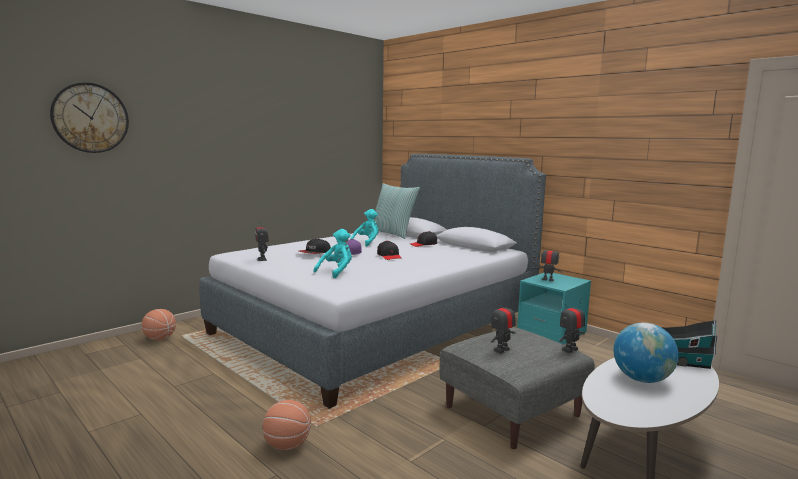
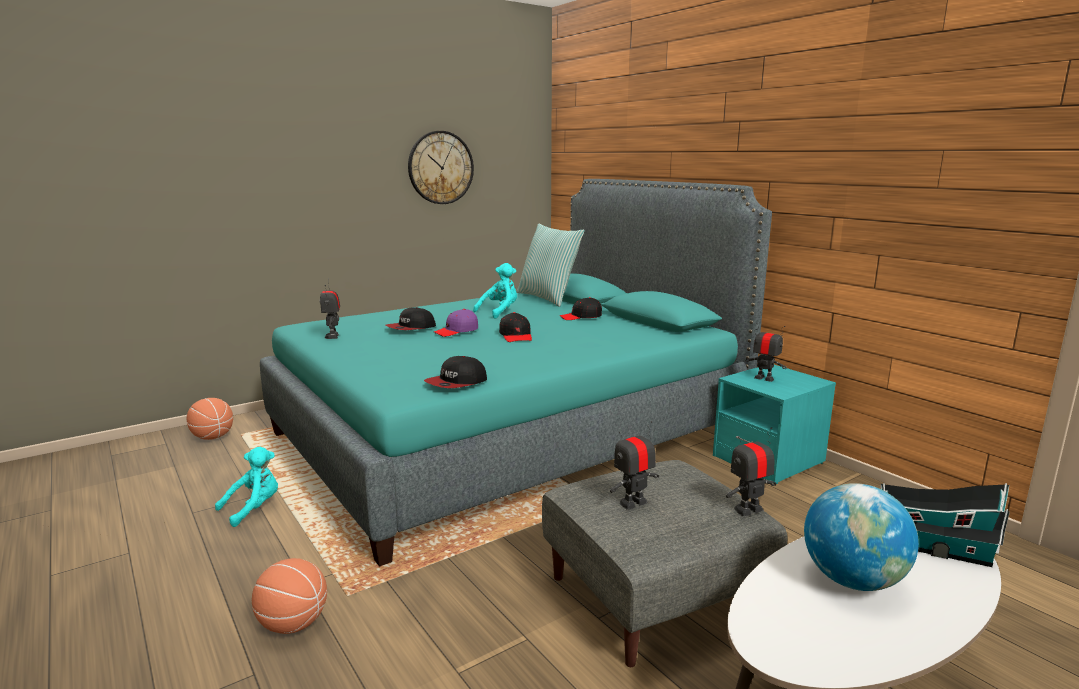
camera: 10 degrees right, 5 degrees up
(90, 118) = (104, 136): wall clock -> wall clock (440, 167)
(336, 272) = (420, 361): turquoise plush toy -> turquoise plush toy (254, 508)
(372, 283) = (456, 383): none -> cap
(378, 326) = (510, 433): grey bed -> turquoise bed

